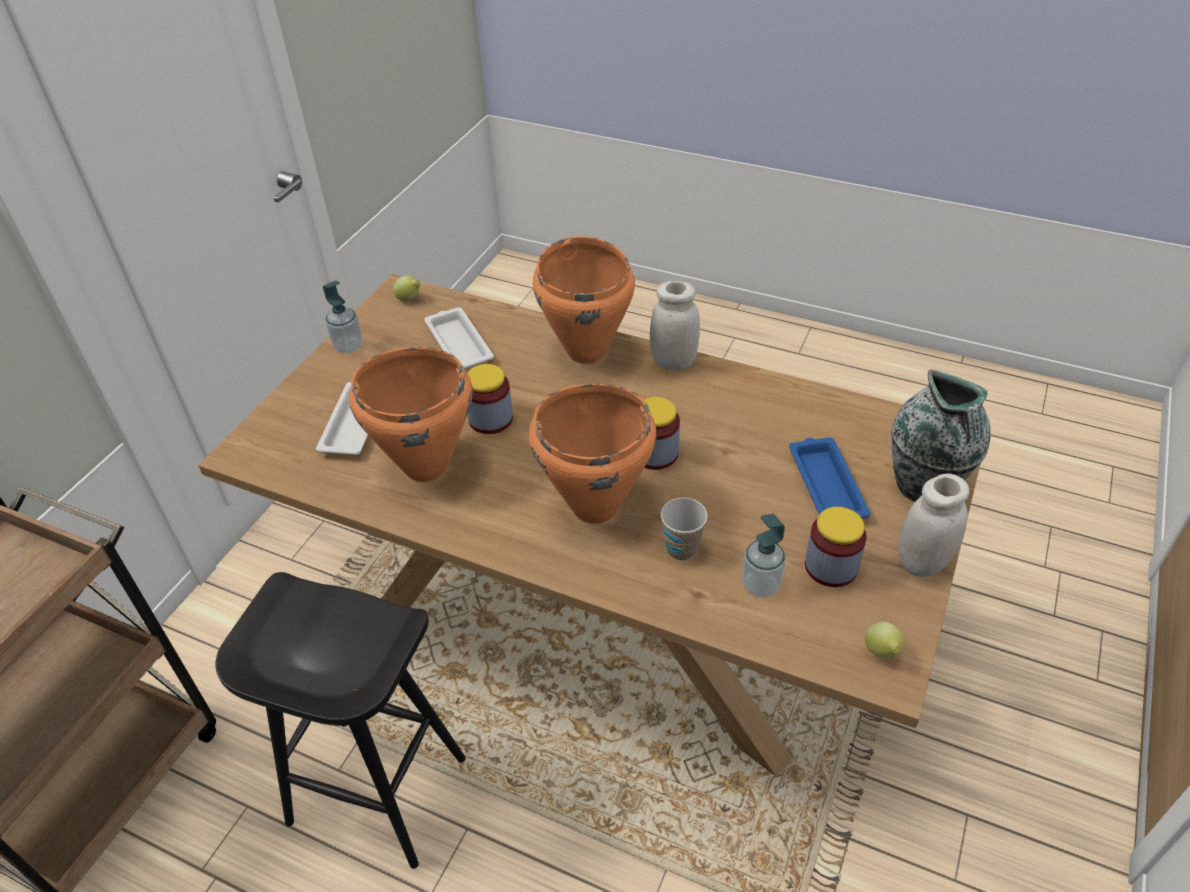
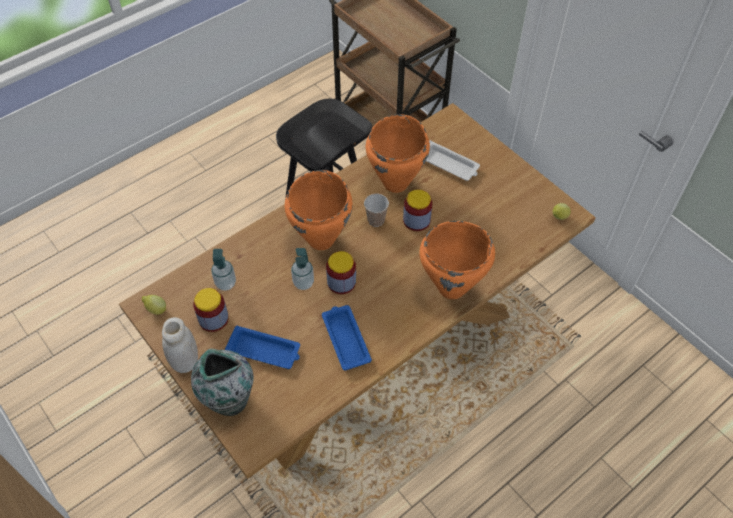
camera: 115 degrees right, 10 degrees up
(348, 346) = (522, 177): soap dispenser -> soap dispenser (303, 283)
(458, 343) = (497, 228): white tray -> none
(673, 362) = (414, 329): white jar -> none
(682, 549) = (269, 263): cup -> cup (376, 220)
(738, 415) = (345, 338): none -> blue tray

